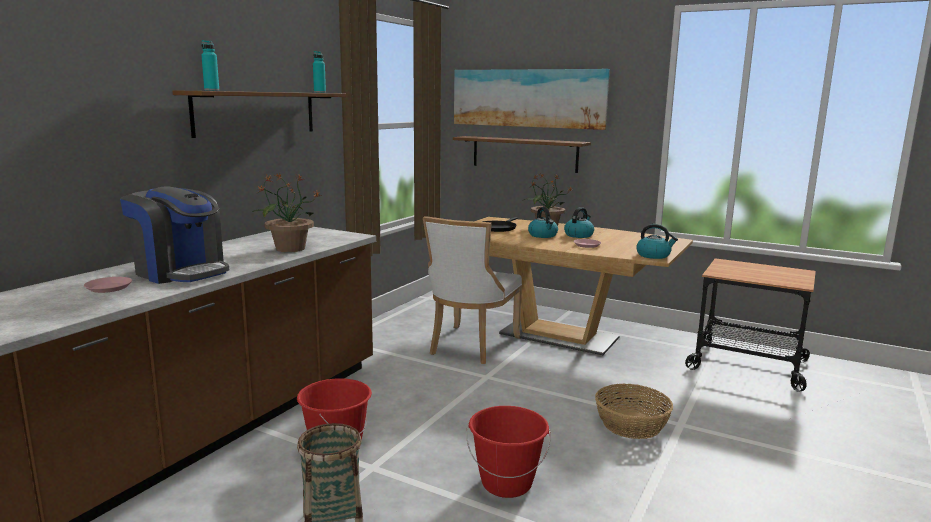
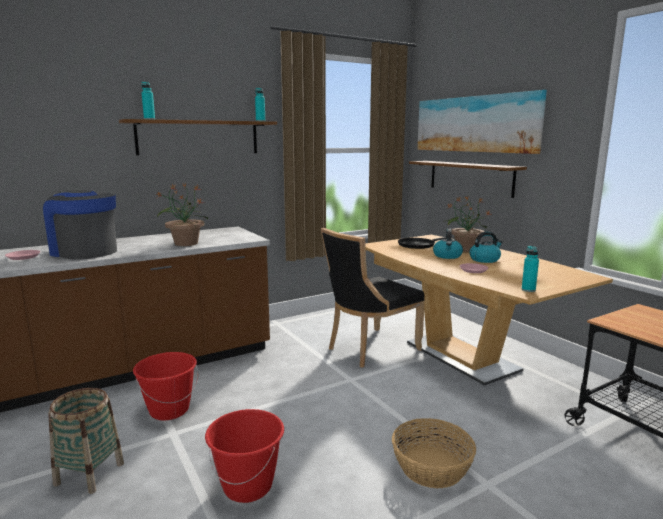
camera: 30 degrees right, 0 degrees up
(181, 272) = (84, 252): coffee machine -> coffee machine turned 150 degrees clockwise
(471, 346) = (369, 349): white chair -> black chair
(654, 255) = (528, 290): kettle -> turquoise bottle

